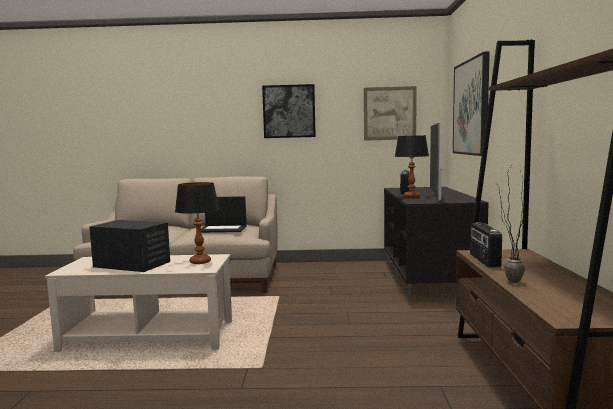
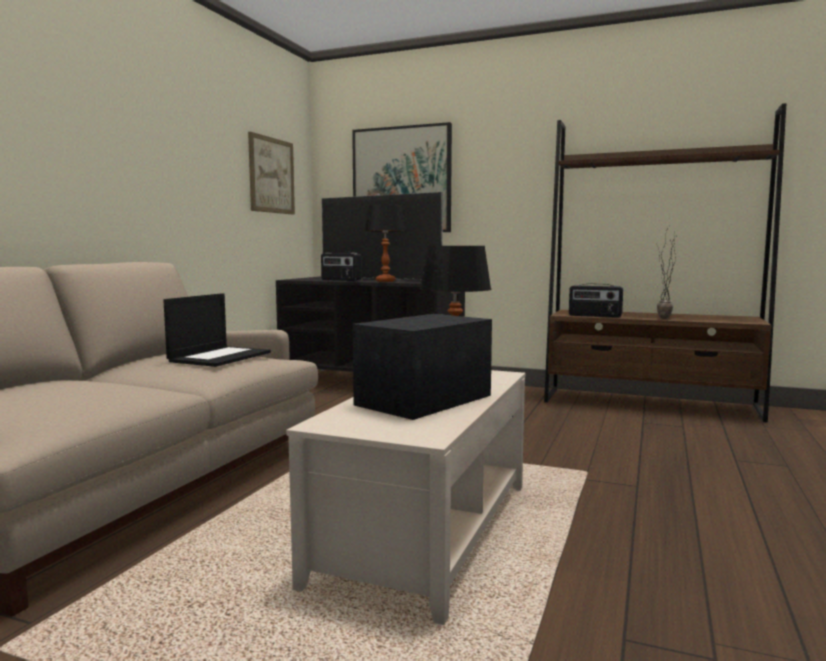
camera: 70 degrees left, 0 degrees up
(289, 111) = (167, 147): picture -> none

